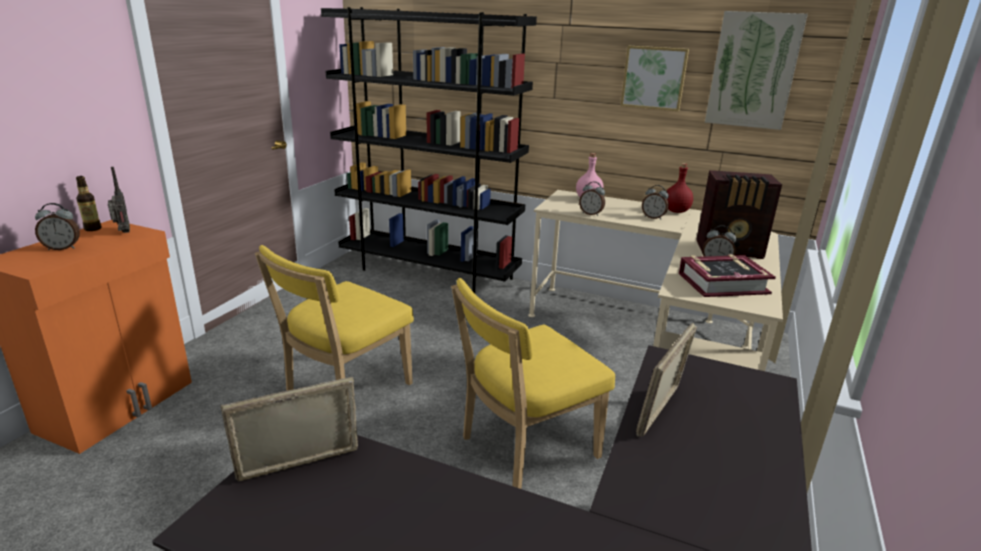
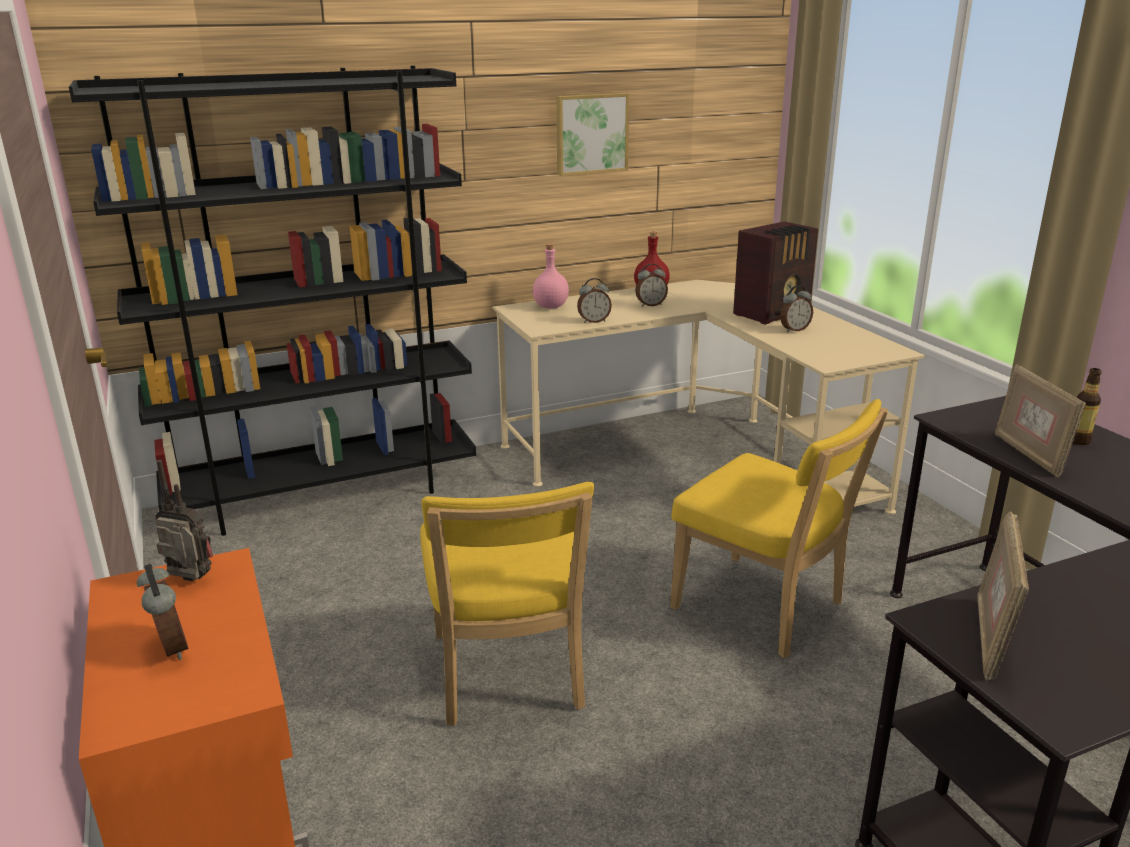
camera: 45 degrees left, 0 degrees up
(62, 248) = (170, 649): alarm clock -> alarm clock turned 60 degrees counterclockwise
(93, 229) = (113, 605): bottle -> bottle (1078, 441)
(523, 449) = (764, 609): yellow chair -> yellow chair turned 60 degrees counterclockwise
(722, 283) = (835, 344): book -> none
(753, 70) = (692, 110): picture -> none

